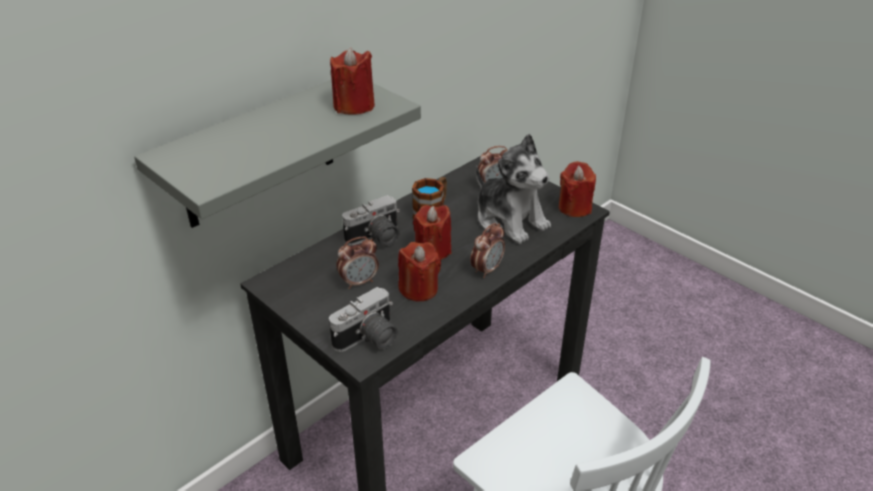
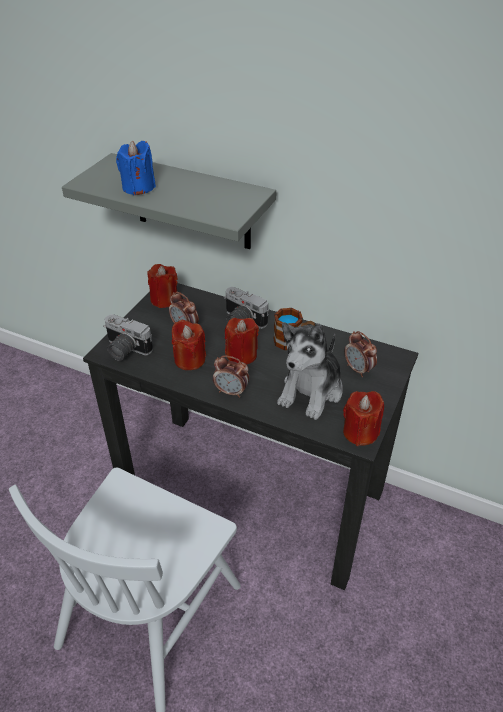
camera: 70 degrees right, 5 degrees up
(265, 147) = (138, 187): none -> blue candle
(354, 106) = (217, 203): red candle -> red candle (164, 299)

